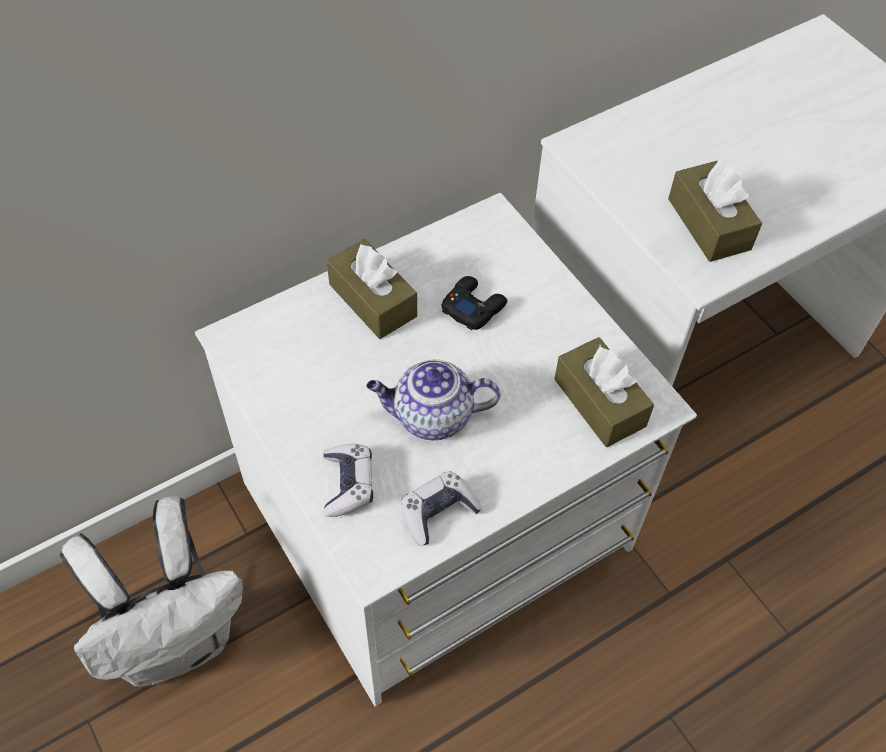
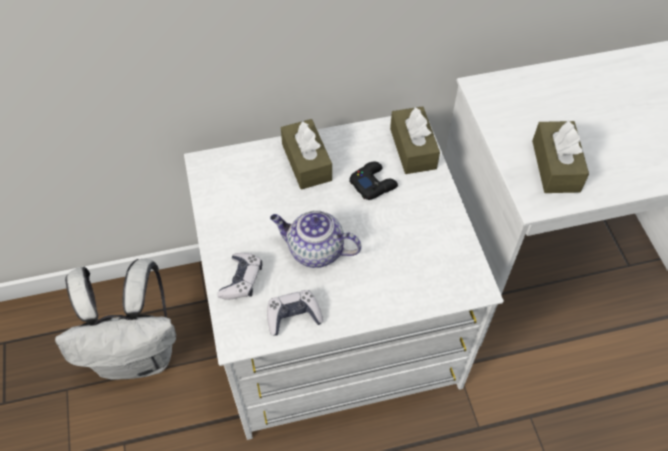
camera: 20 degrees right, 0 degrees up
(599, 402) = (435, 273): brown tissue box -> brown tissue box (413, 148)

